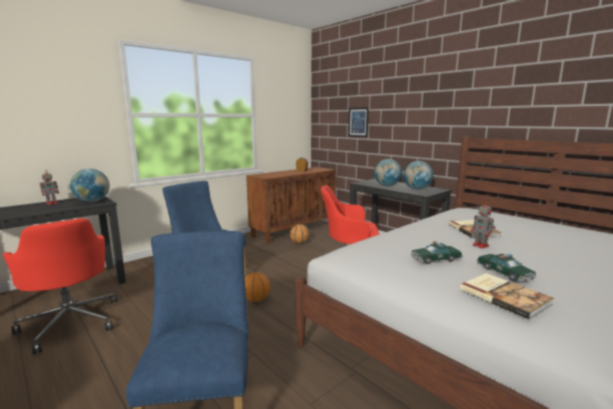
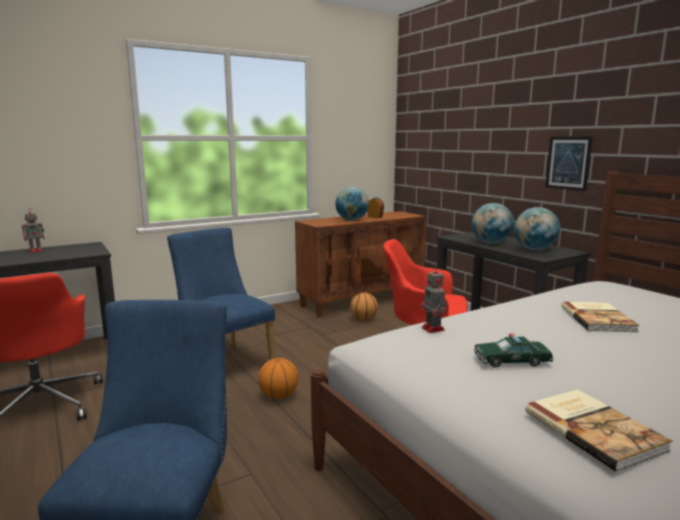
camera: 10 degrees right, 0 degrees up
(92, 201) = (84, 250): globe -> globe (352, 220)
(358, 122) = (458, 147): picture -> picture (568, 163)
(481, 246) = (597, 344): toy robot -> toy robot (433, 329)
(504, 273) = (613, 391): toy car -> none

